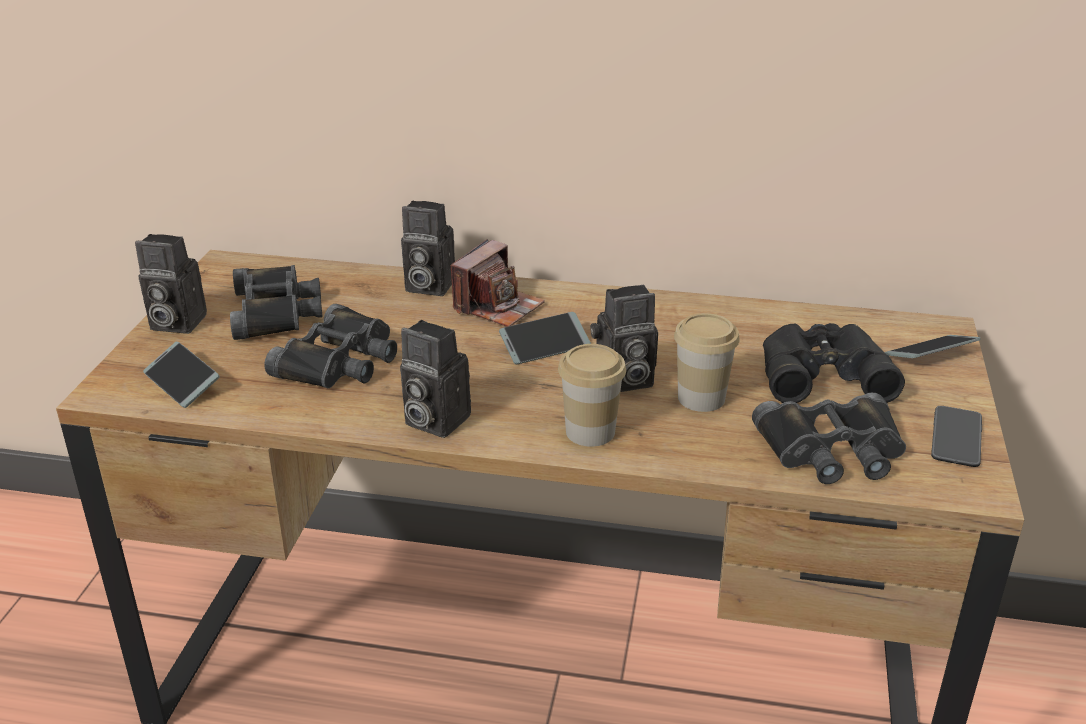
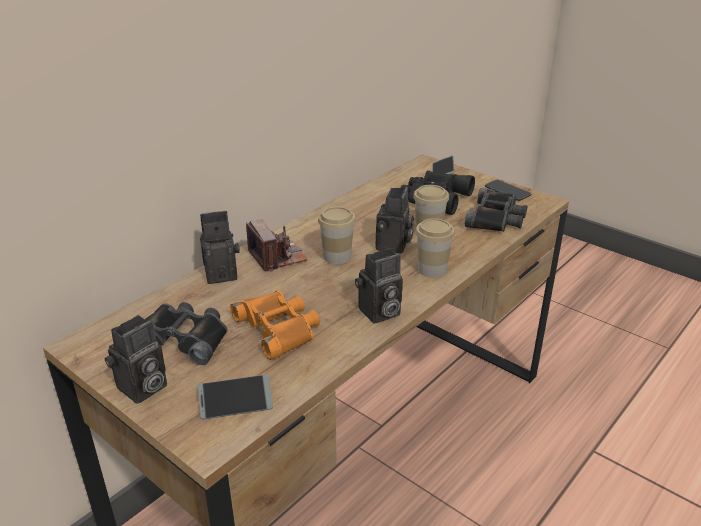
camera: 60 degrees left, 0 degrees up
(340, 361) = (278, 328): black binoculars -> orange binoculars
(426, 286) = (223, 273): camera -> camera turned 150 degrees counterclockwise
(545, 346) = (337, 256): phone -> cup

